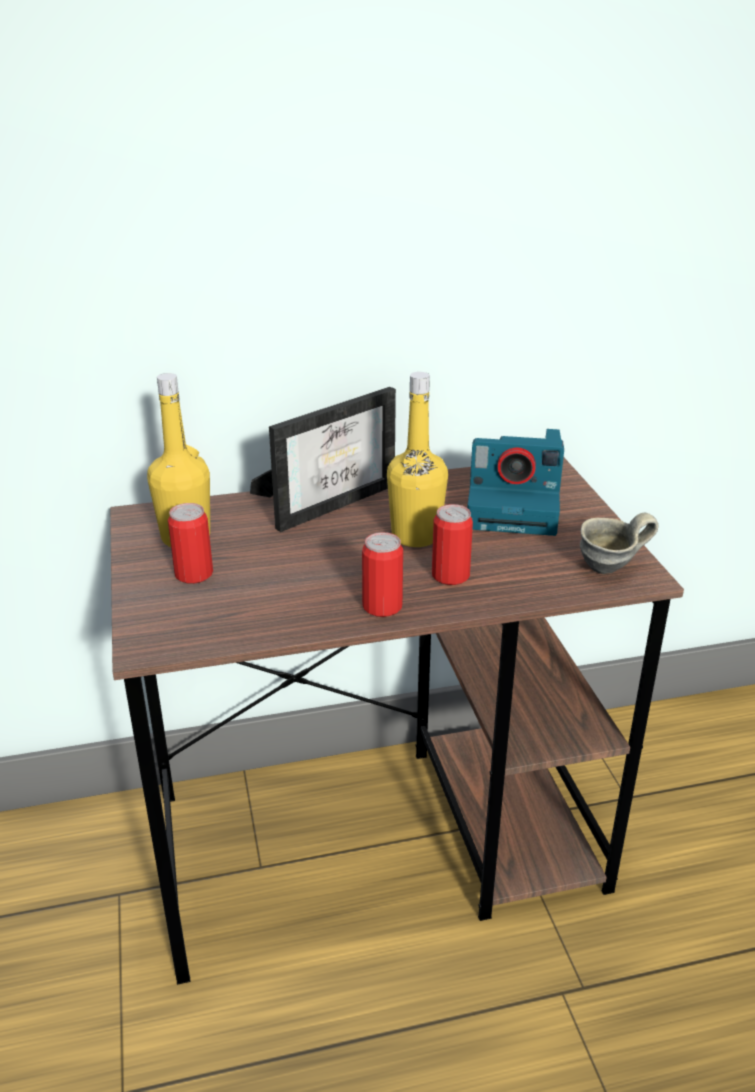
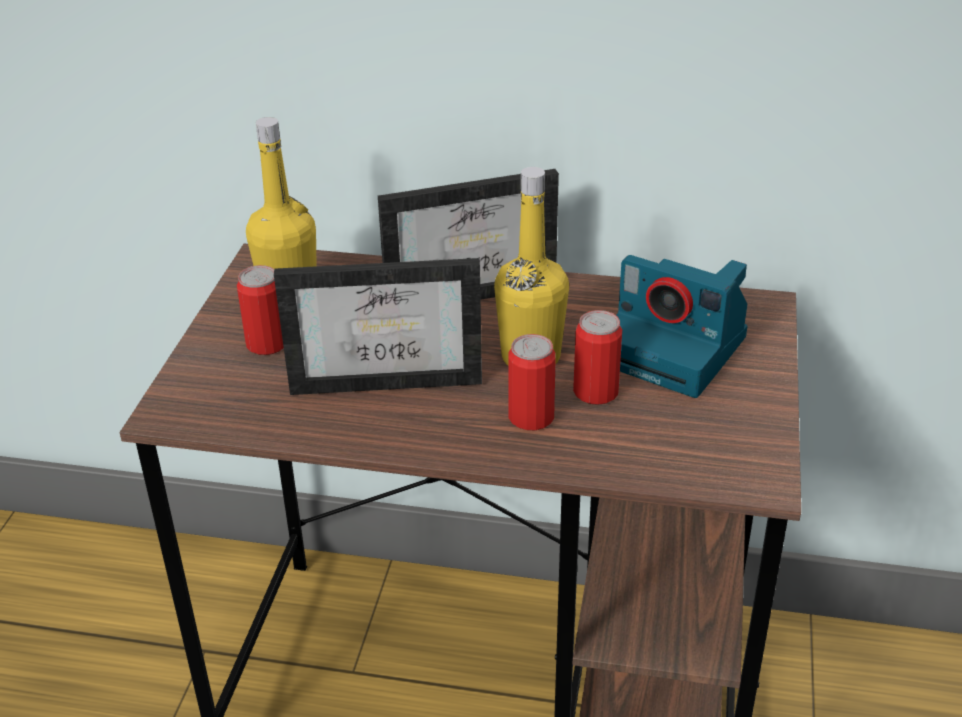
camera: 25 degrees right, 5 degrees up
(316, 572) = (390, 374): none -> picture frame
(382, 606) = (428, 434): can -> can (596, 392)
(611, 570) = (727, 461): grey mug -> none

